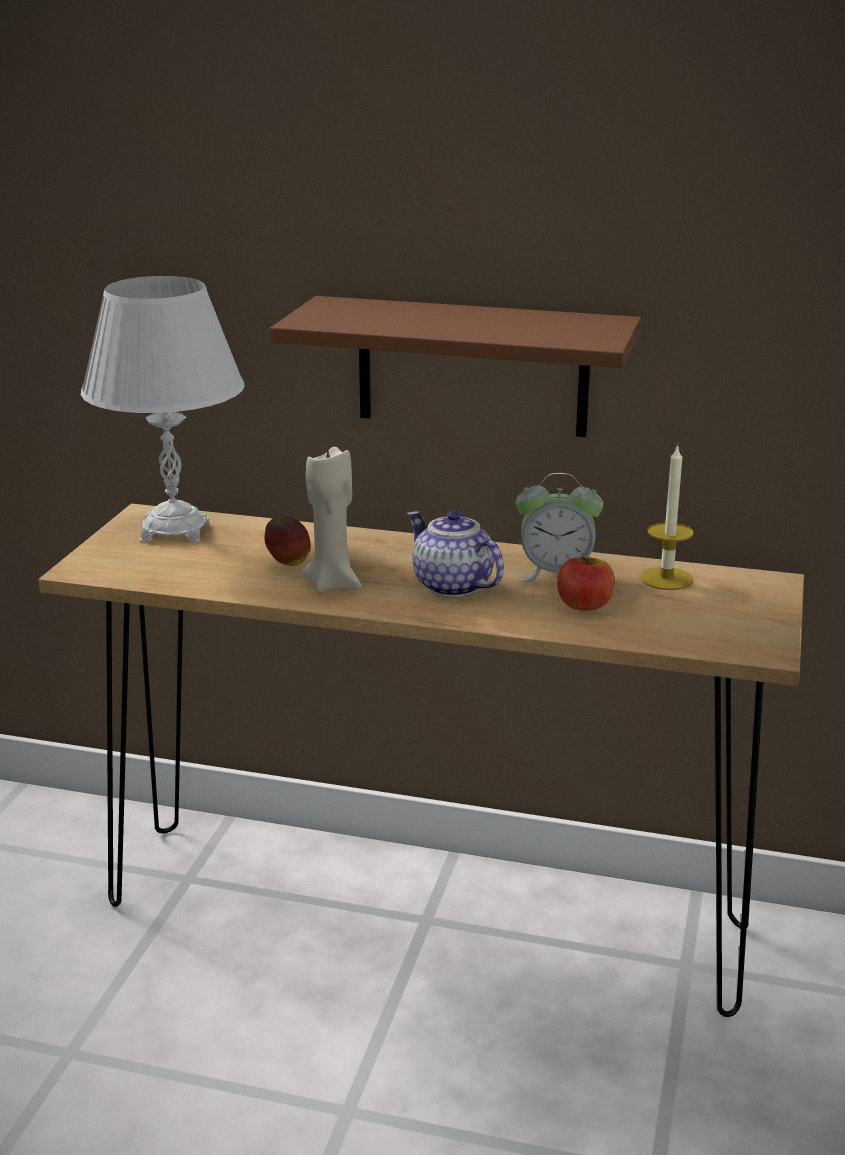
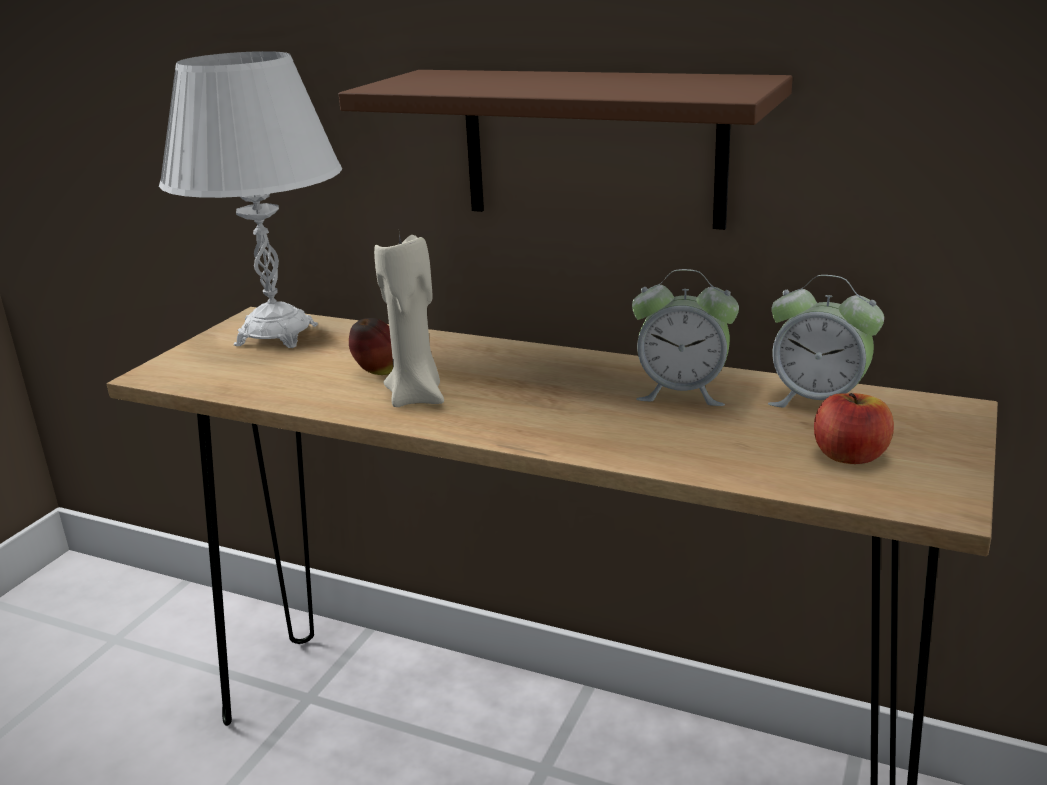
camera: 10 degrees right, 0 degrees up
(450, 586) = (551, 404): teapot -> none
(584, 605) = (708, 432): apple -> apple (849, 456)
(666, 578) = (818, 402): candle -> alarm clock

